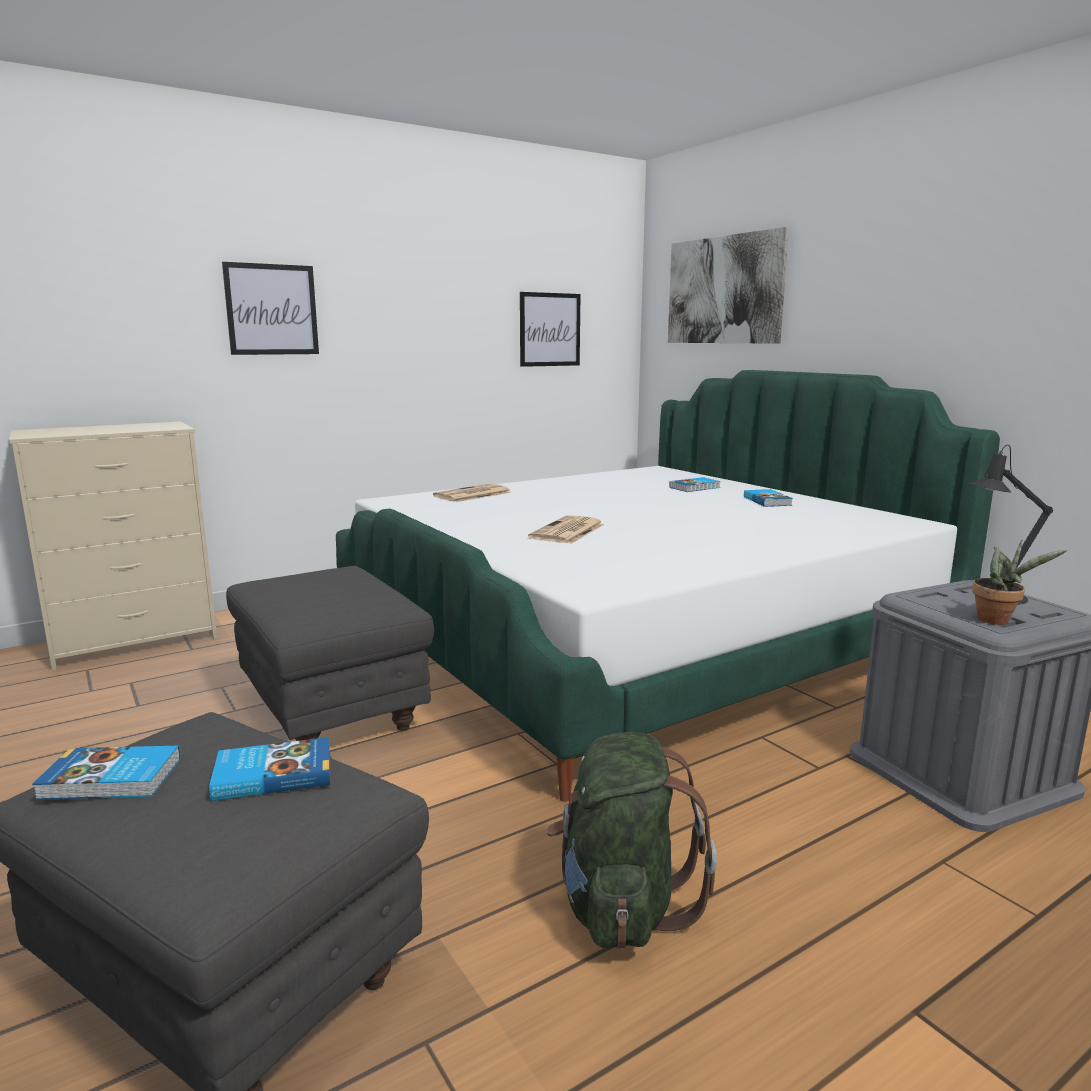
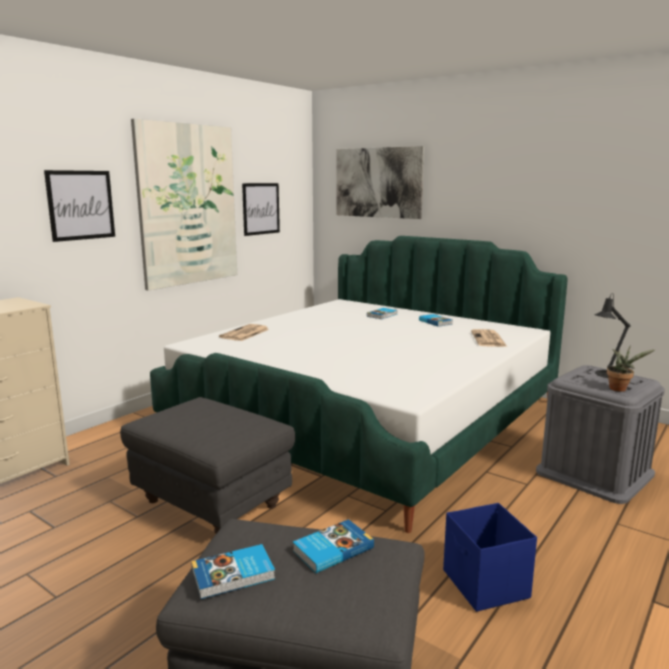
camera: 20 degrees left, 0 degrees up
(431, 318) = (188, 205): none -> picture
(567, 531) = (344, 357): newspaper -> newspaper (489, 339)
(621, 905) = (485, 585): green backpack -> blue storage box

